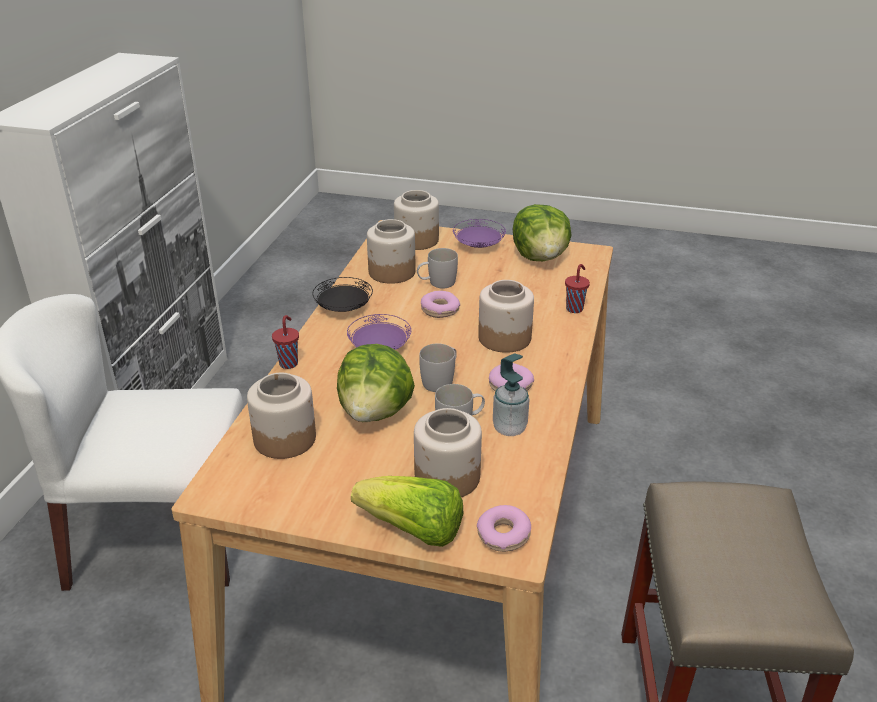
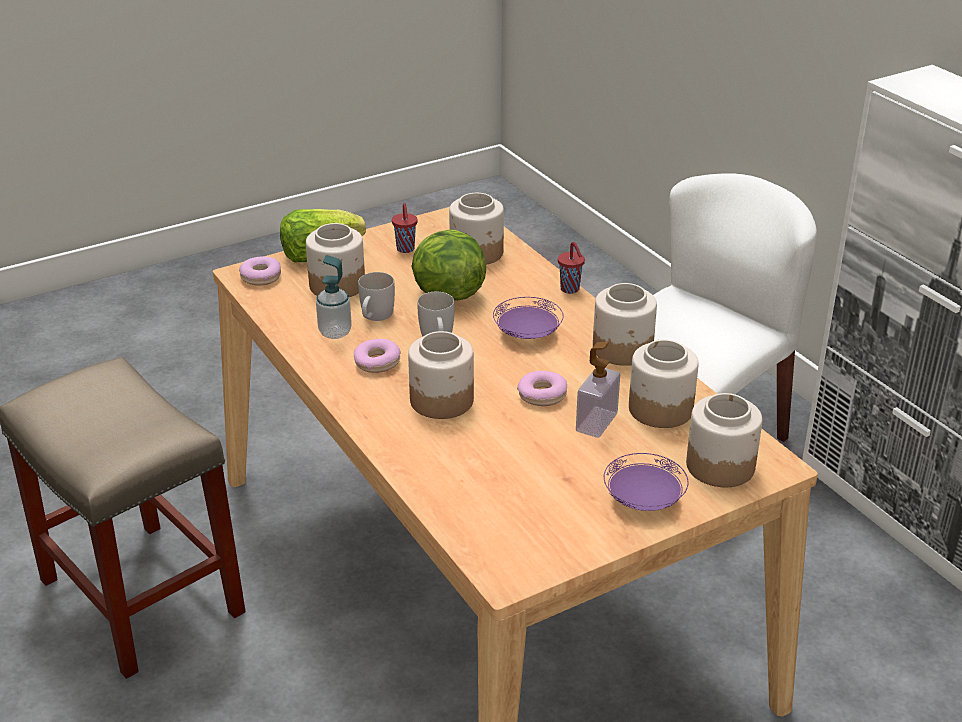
camera: 135 degrees right, 0 degrees up
(344, 308) = (623, 349): black plate -> jar
(437, 283) = (596, 422): white mug -> soap dispenser
(541, 257) = (551, 527): lettuce -> none
(575, 308) = (419, 473): red cup -> red cup (405, 249)

